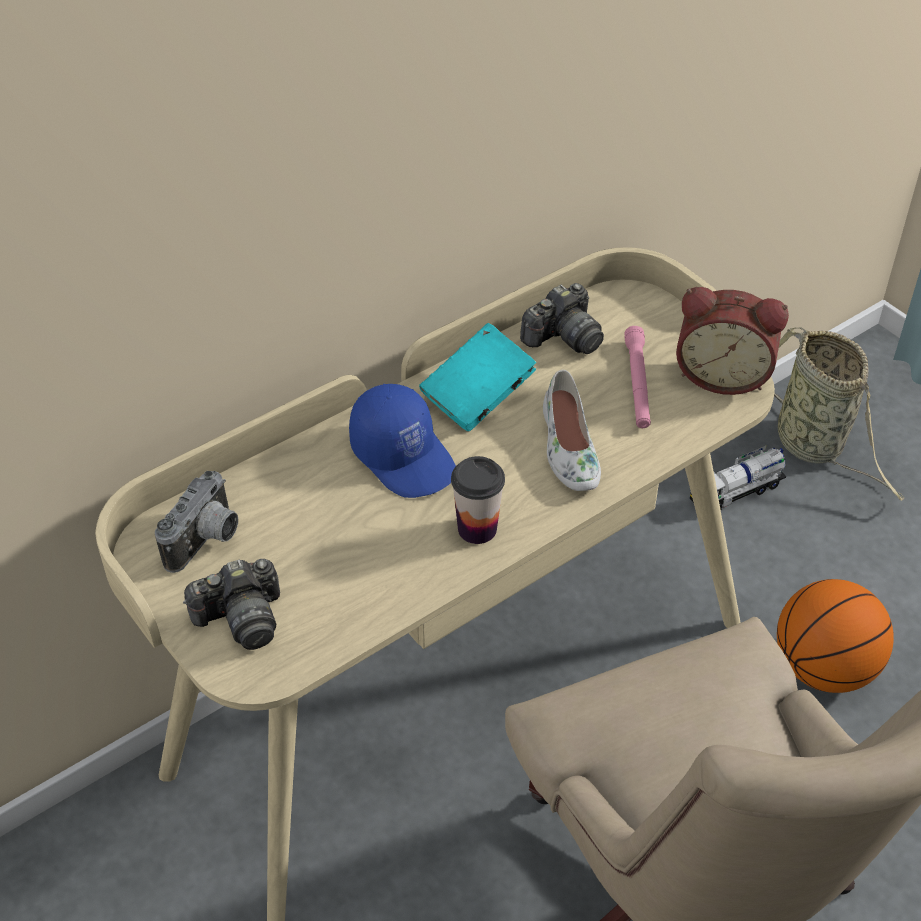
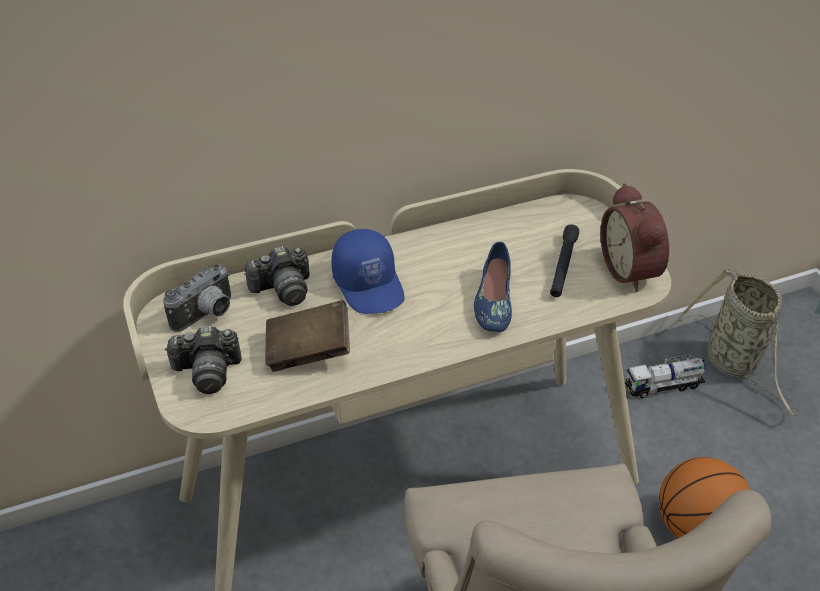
camera: 15 degrees right, 5 degrees down
(362, 564) = (308, 352): none -> brown book
(477, 529) = (403, 344): cup -> none
(478, 396) = (439, 255): turquoise book -> none
(563, 337) = (518, 226): camera -> camera (283, 289)
(568, 448) = (493, 301): white shoe -> blue shoe
(637, 384) = (563, 266): pink flashlight -> black flashlight
(722, 374) = (632, 271): alarm clock -> alarm clock turned 45 degrees clockwise

